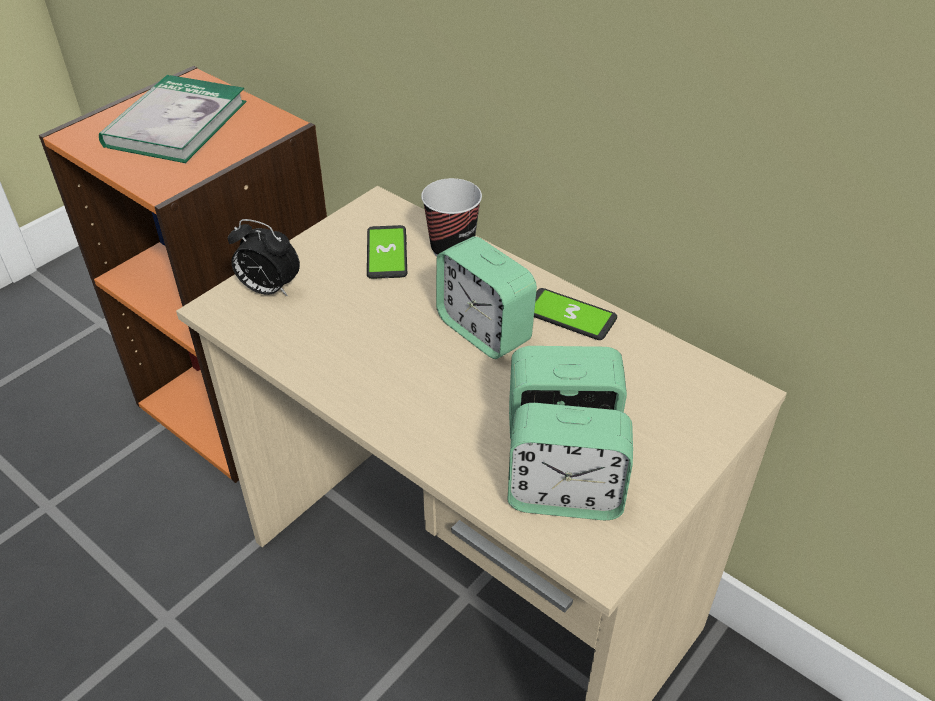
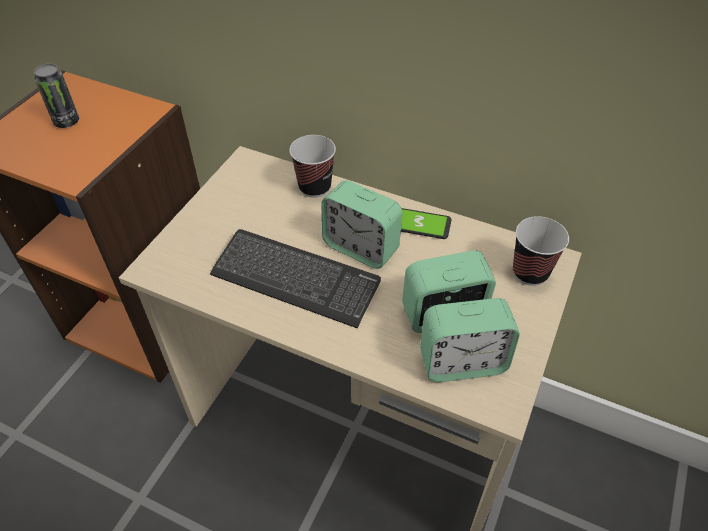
camera: 15 degrees left, 5 degrees up
(176, 123) = (67, 122): book -> can
(268, 289) = (186, 246): alarm clock -> none
(386, 352) = (295, 279): none -> keyboard
(387, 253) = (267, 199): phone -> none
(702, 403) = (530, 272): none -> cup

